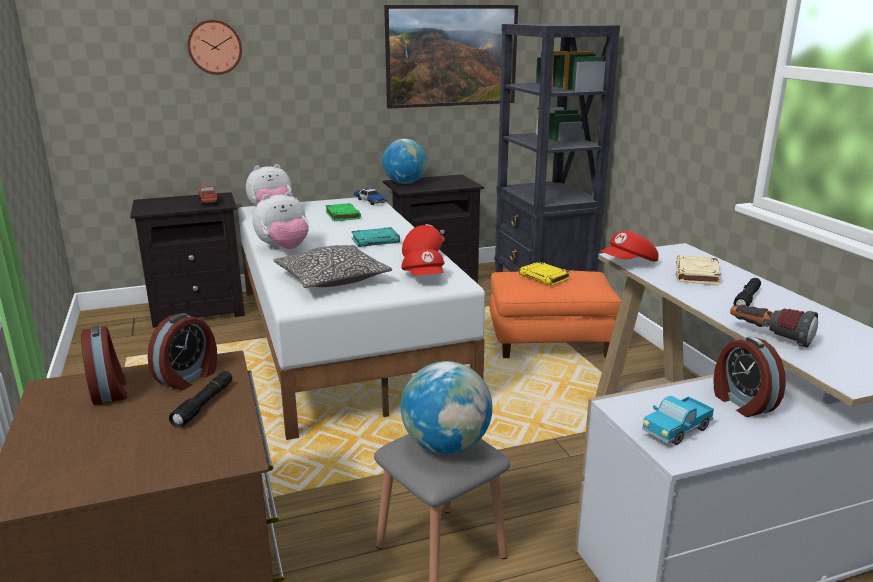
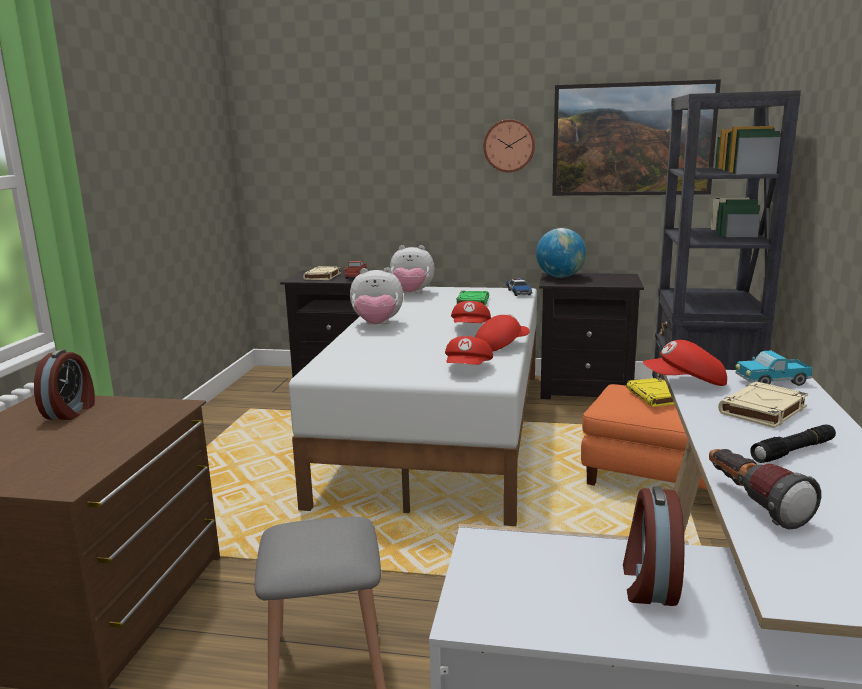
camera: 30 degrees right, 5 degrees down
(171, 205) = (322, 276): none -> beige book
(188, 377) = (134, 413): alarm clock -> none
(204, 404) = (111, 437): black flashlight -> none
(214, 47) = (382, 131): wall clock -> wall clock (509, 145)
(332, 279) = (380, 356): pillow -> none
(376, 240) = (471, 328): turquoise book -> red cap
(446, 446) = (320, 540): globe -> none
(676, 431) = (508, 590): toy truck -> toy truck (771, 382)

